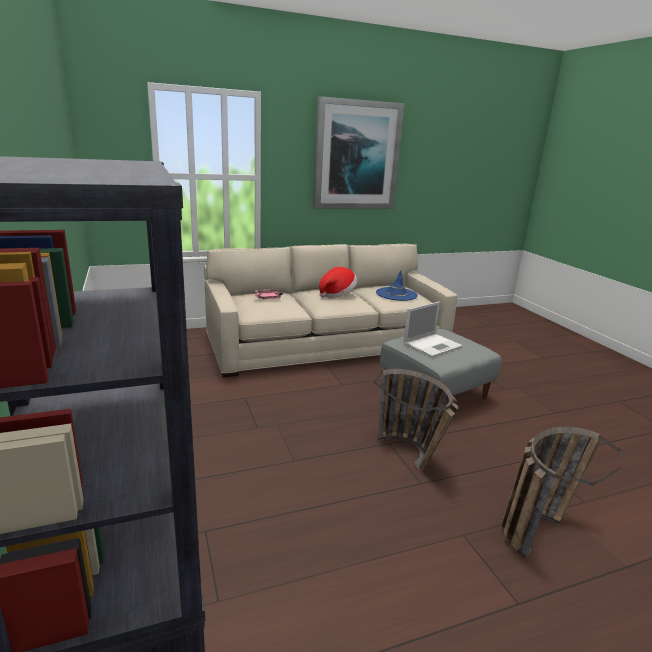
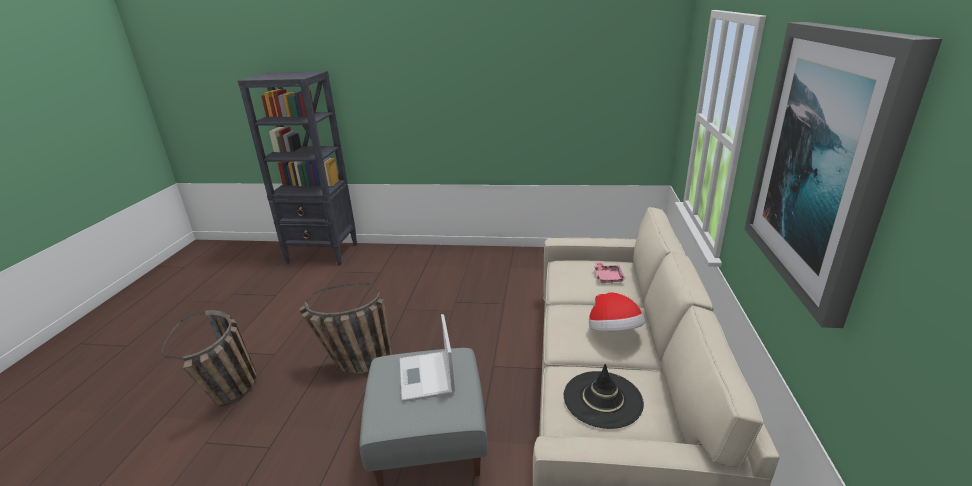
camera: 120 degrees right, 5 degrees up
(396, 294) = (603, 399): blue hat -> black hat

